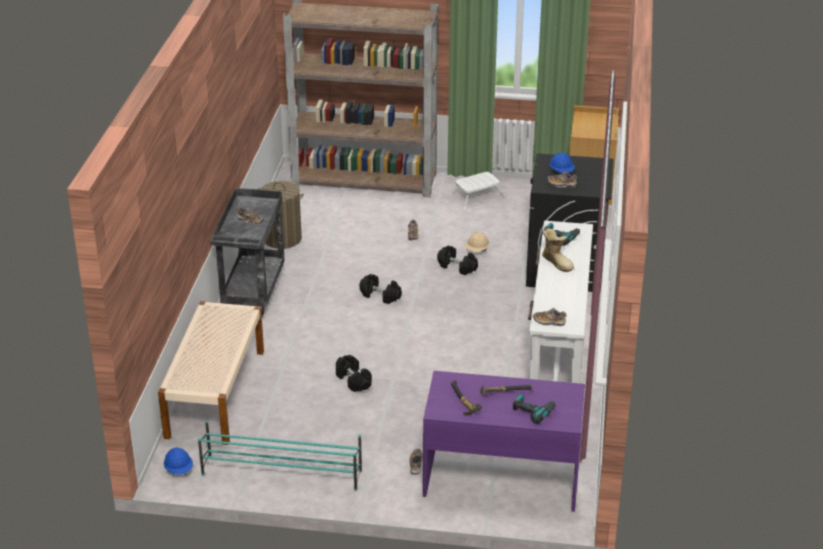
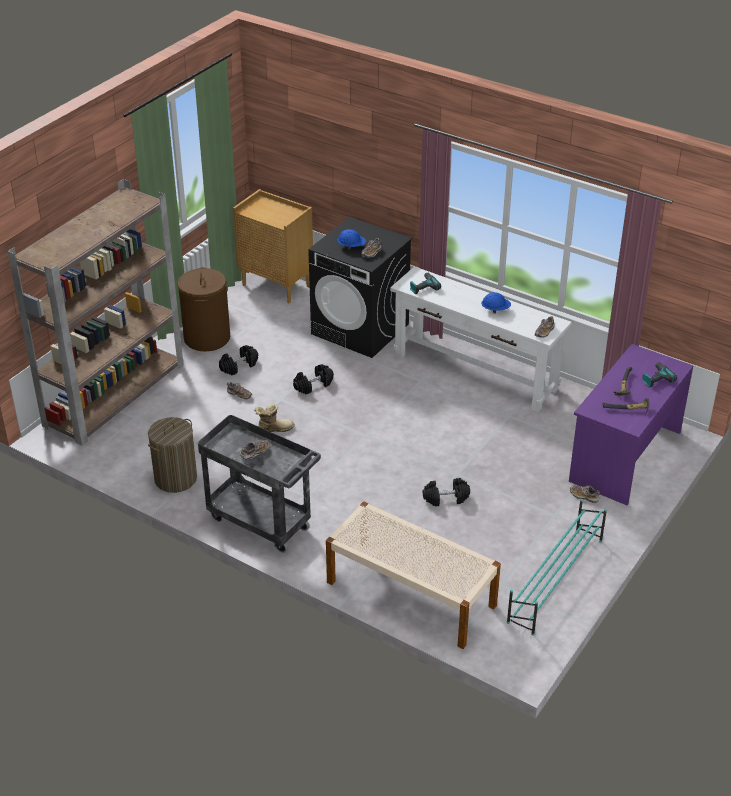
camera: 65 degrees left, 5 degrees up
(179, 470) = (517, 649): blue hard hat -> blue hard hat (495, 310)
(380, 296) = (325, 443): black dumbbell -> black dumbbell (239, 366)
(477, 196) = (206, 338): white step ladder -> brown laundry basket
(477, 250) = (296, 366): beige hard hat -> none
(557, 262) = (460, 301): boot -> boot (274, 428)

